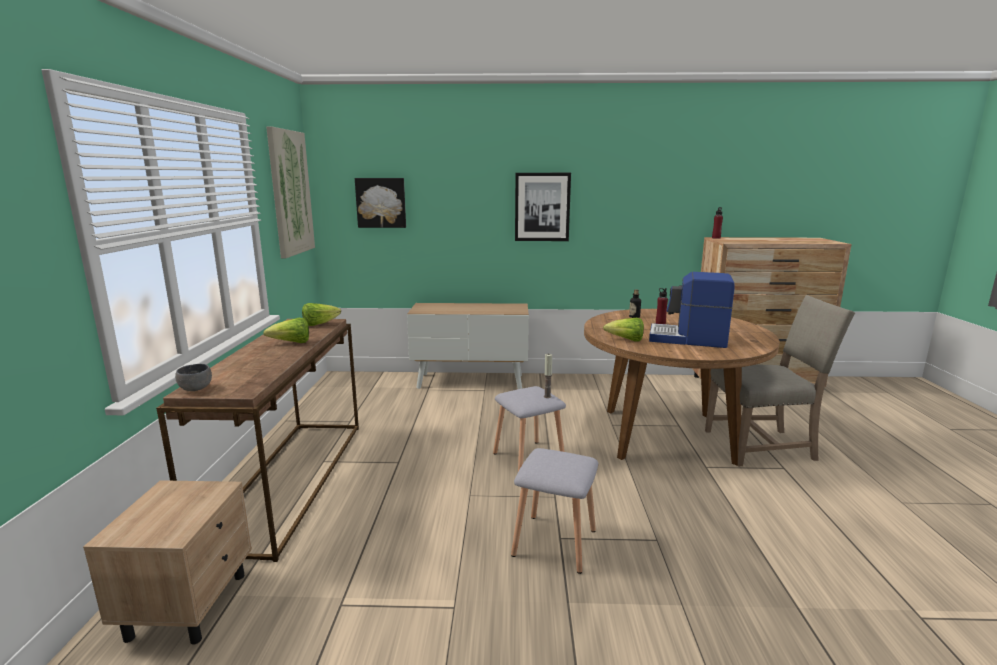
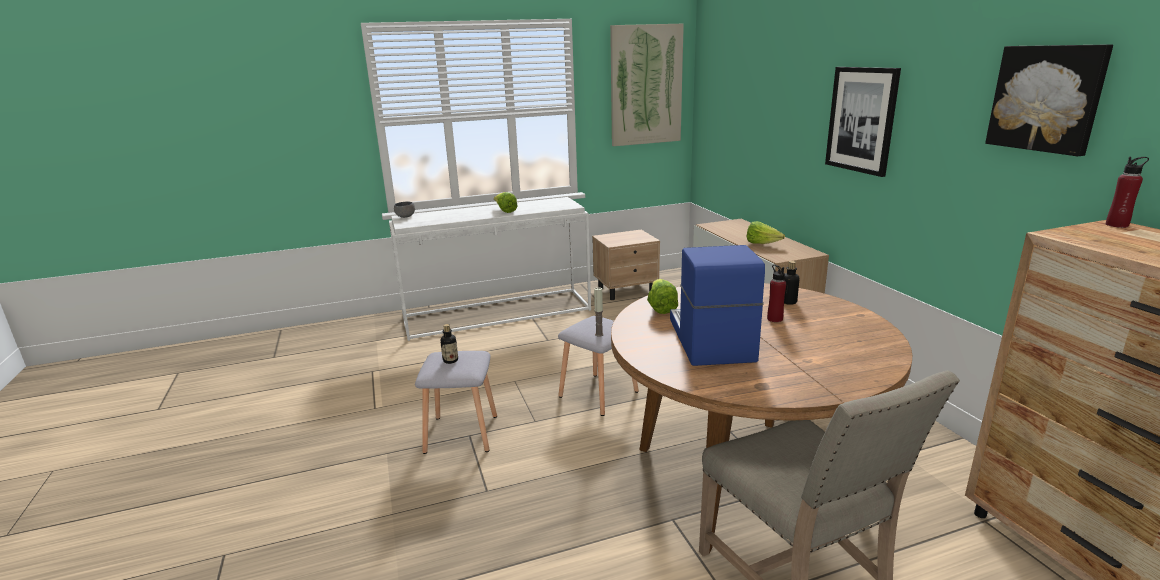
camera: 70 degrees right, 5 degrees up
(189, 604) = (367, 332): beige nightstand -> beige nightstand (626, 290)
(288, 480) = (498, 313): brown console table -> white console table
(320, 324) = (559, 205): lettuce -> lettuce (762, 244)
(381, 203) = (731, 99): picture -> picture (1047, 98)
(556, 464) = (450, 360): none -> bottle

